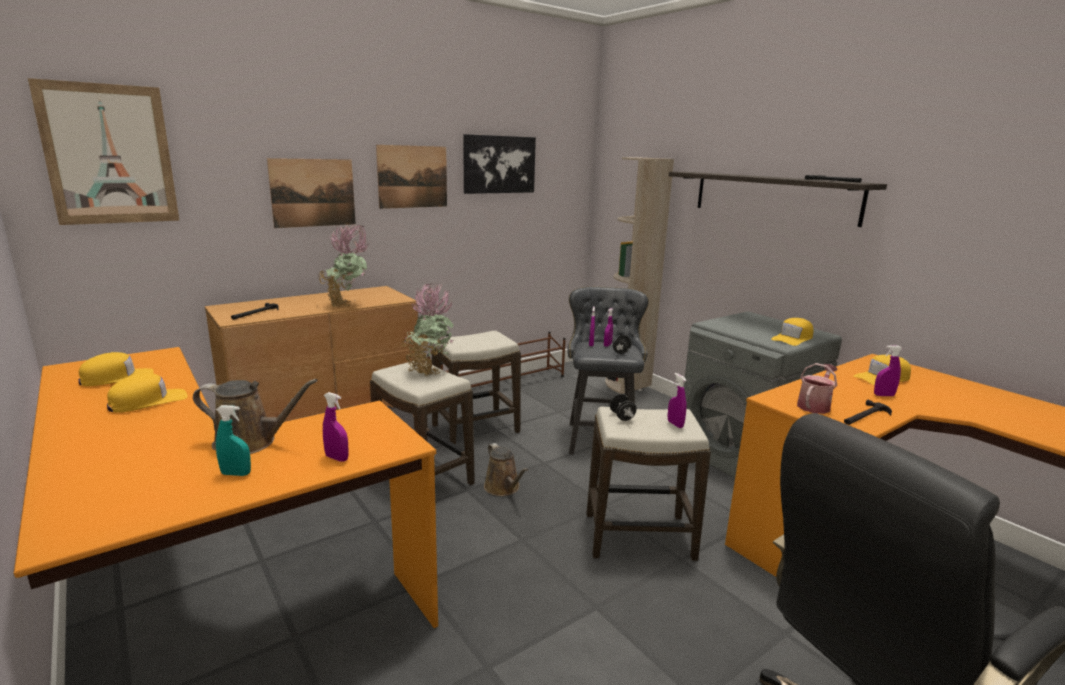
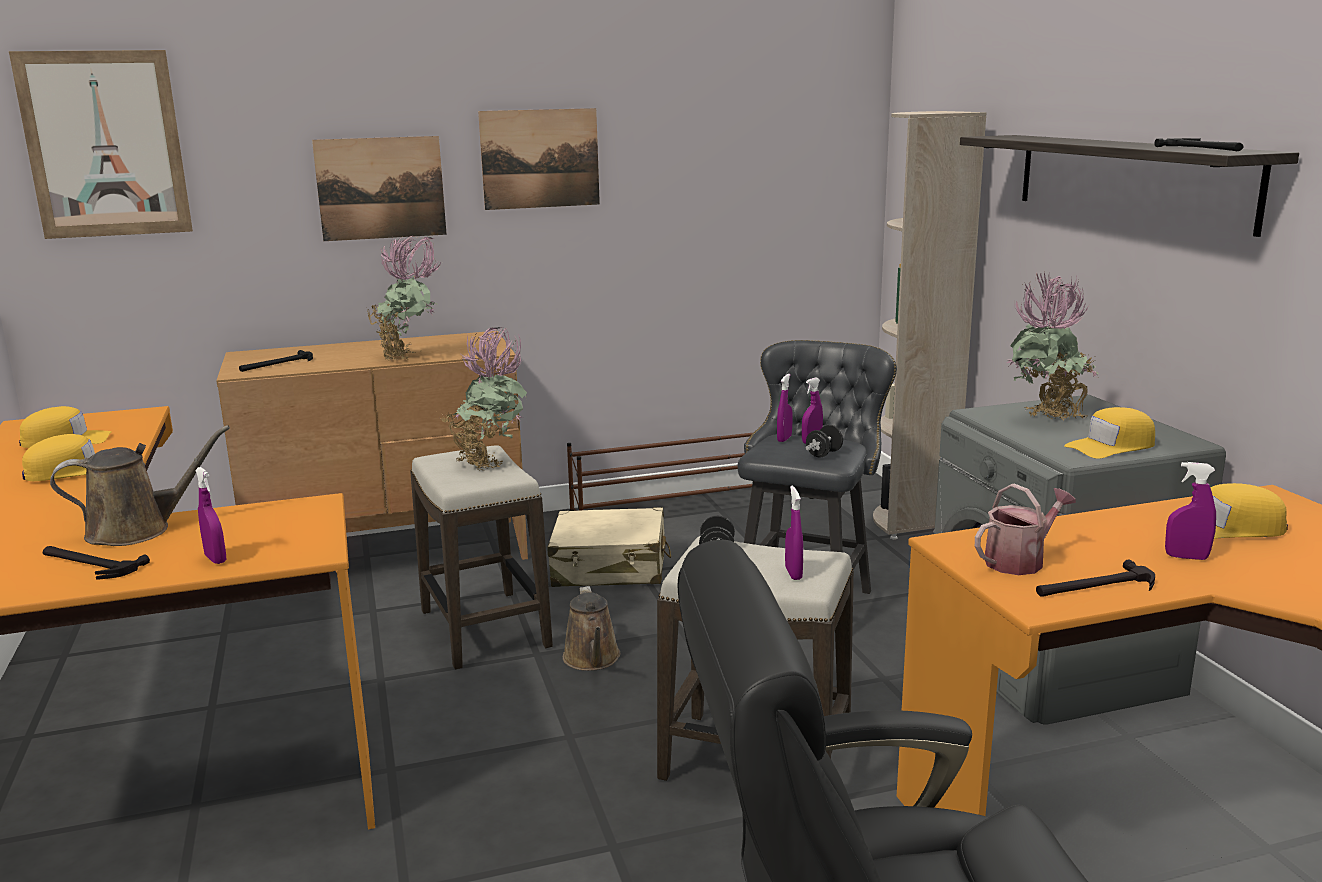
camera: 20 degrees right, 0 degrees up
(236, 474) = (88, 564): turquoise spray bottle -> hammer
(250, 442) = (137, 530): brown watering can -> brown watering can turned 45 degrees counterclockwise
(476, 429) = (610, 567): stool -> beige suitcase
(499, 164) = (694, 133): picture -> none
(747, 326) = (1047, 420): none -> potted plant

